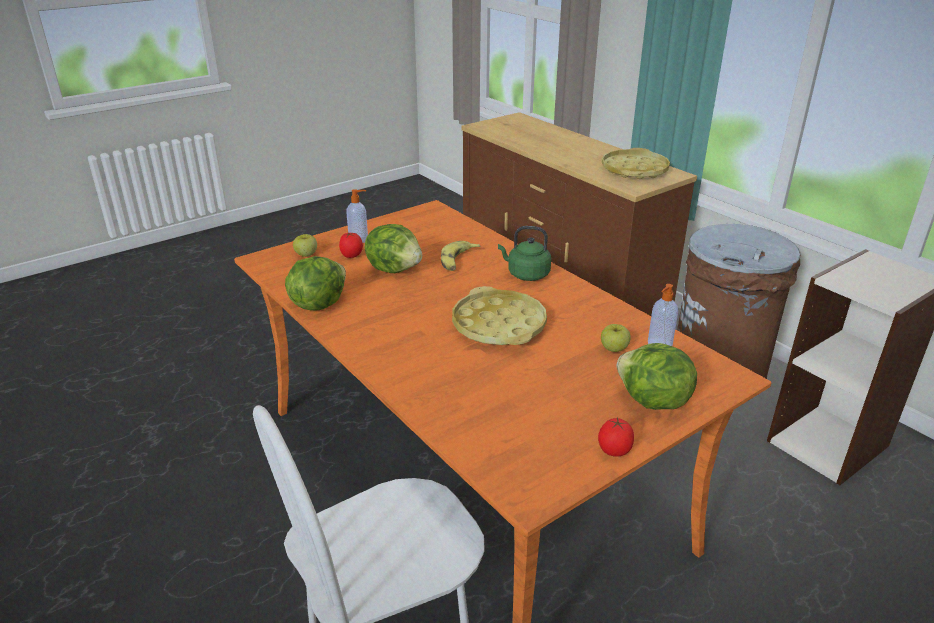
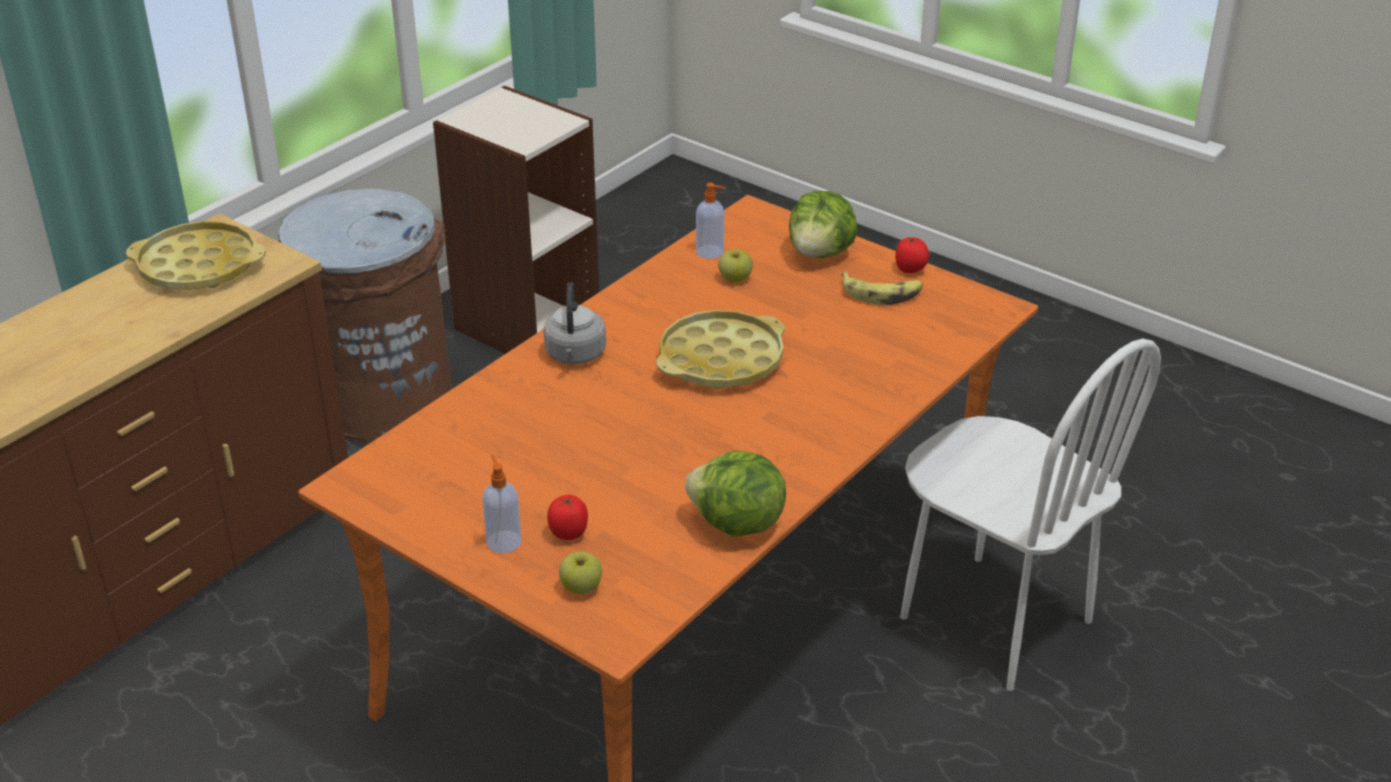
camera: 105 degrees left, 5 degrees up
(395, 269) = (599, 476): lettuce -> none
(458, 261) = (553, 420): banana -> banana (882, 294)
(526, 274) = (575, 355): green kettle -> grey kettle

